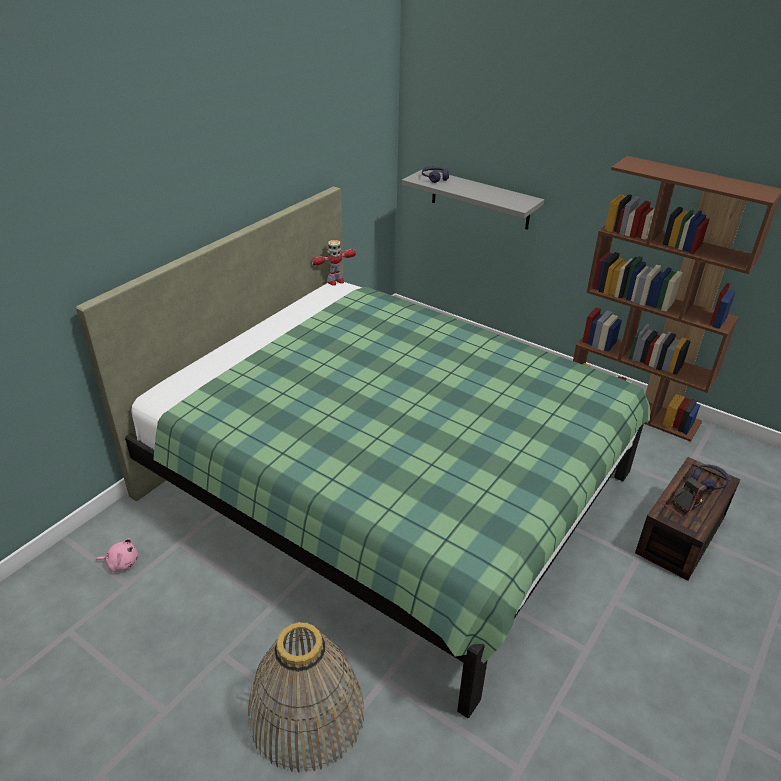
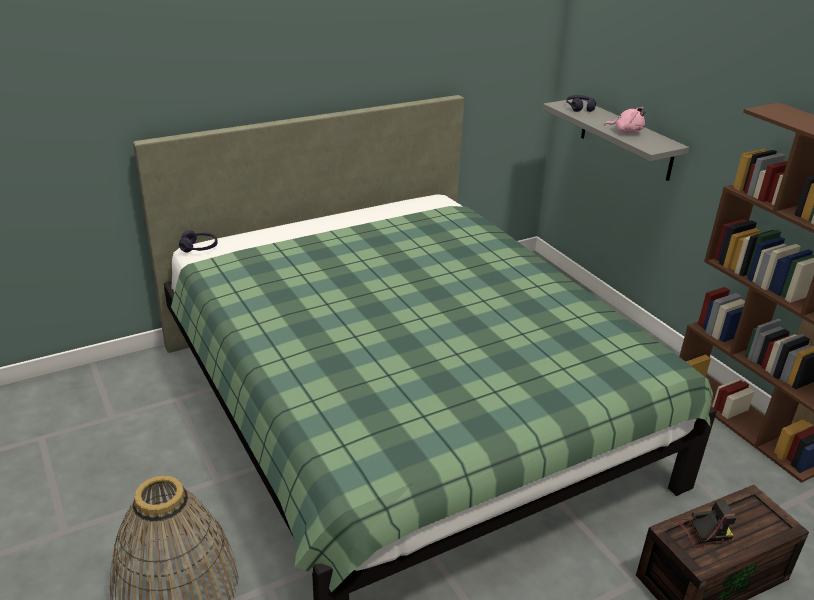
camera: 25 degrees right, 5 degrees down
(121, 563) = (120, 398): pink plush toy -> pink plush toy (626, 131)
(335, 281) = (439, 195): toy robot -> none
(708, 482) = (759, 520): purple headphones -> purple headphones (199, 248)

